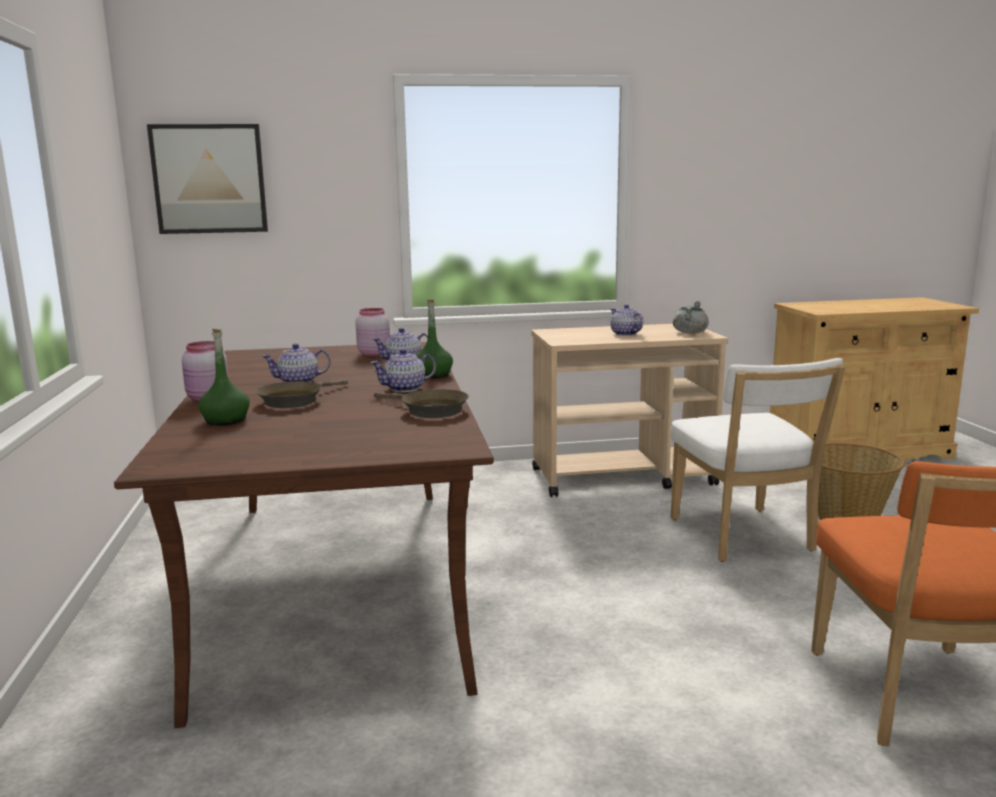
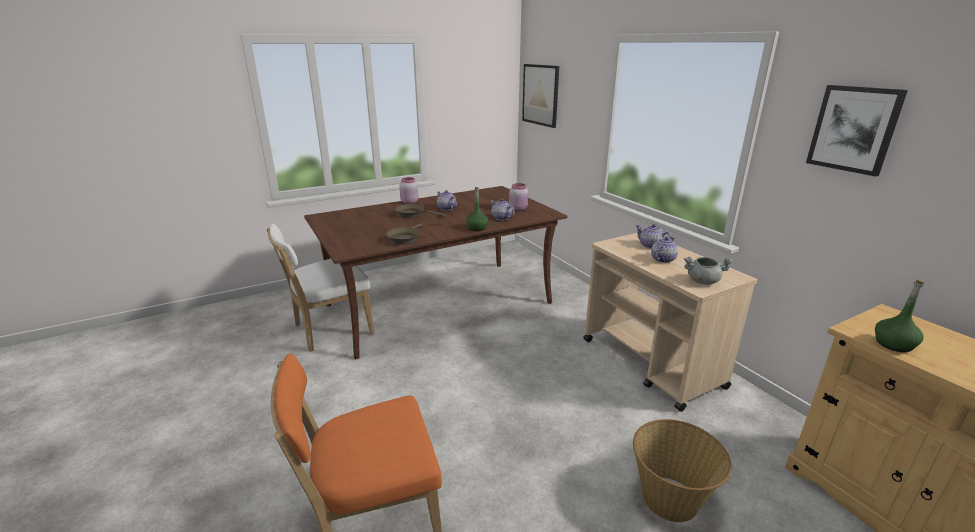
camera: 70 degrees right, 10 degrees up
(226, 420) = (378, 211): green bottle -> green bottle (894, 344)
(405, 388) = (444, 227): teapot -> teapot (651, 245)
(717, 162) = (854, 129): none -> picture
(744, 537) = (580, 432): white chair -> white chair (329, 330)

